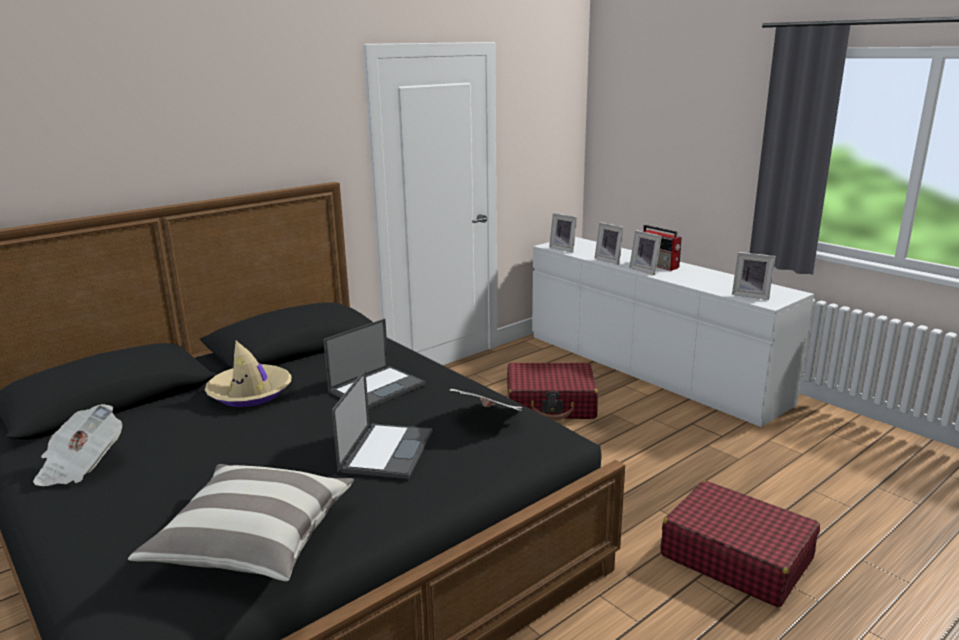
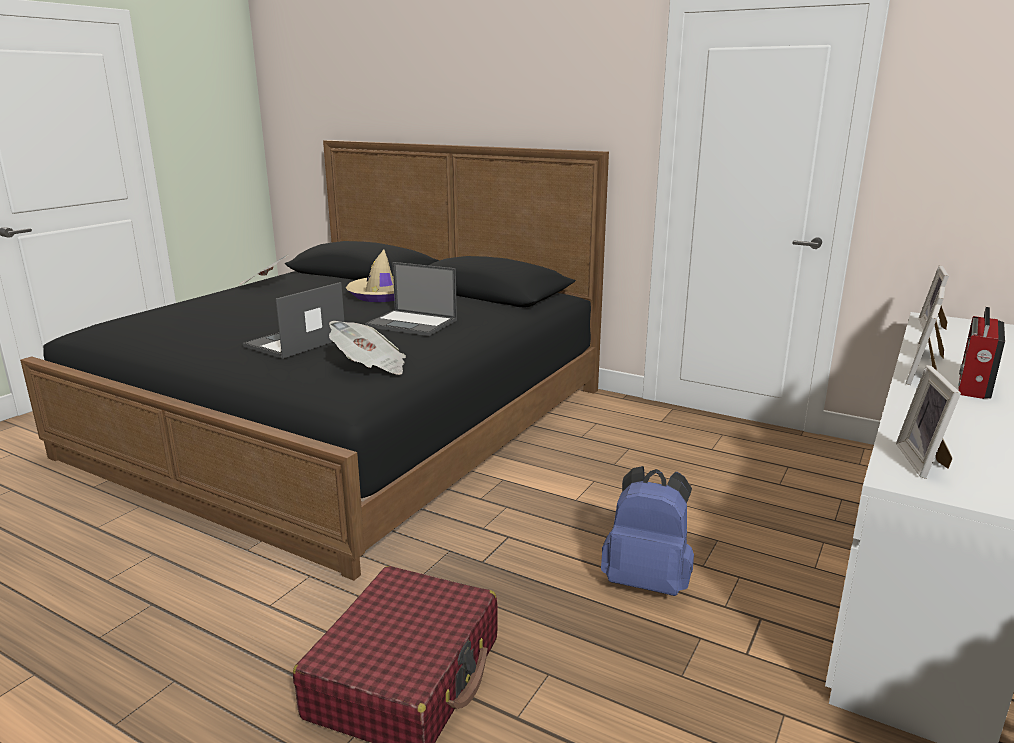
camera: 70 degrees right, 0 degrees up
(253, 541) = (167, 333): pillow -> none
(386, 450) = (294, 343): laptop -> laptop turned 135 degrees clockwise
(551, 404) = (697, 493): red suitcase -> none
(648, 447) = (647, 581): none -> blue backpack

